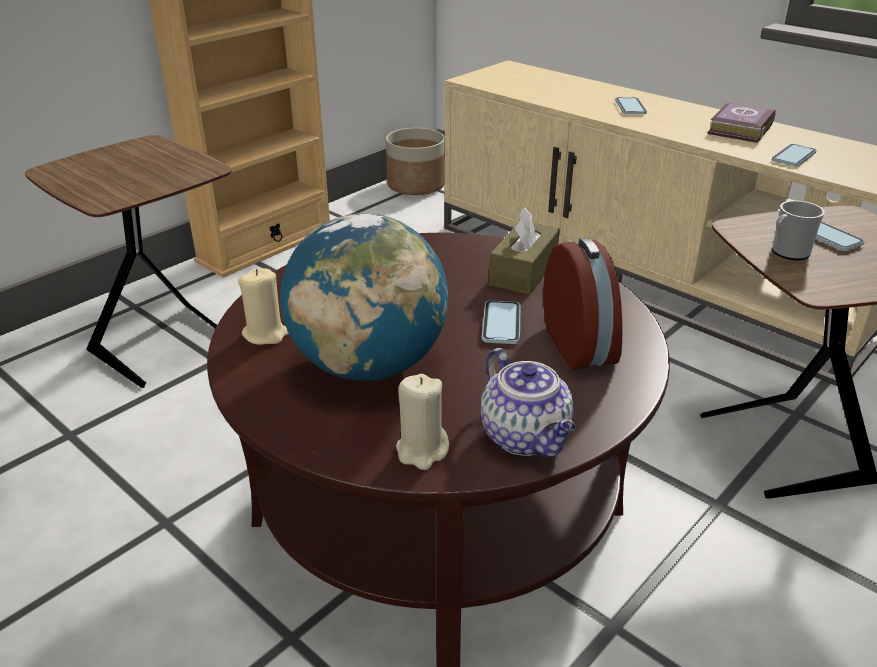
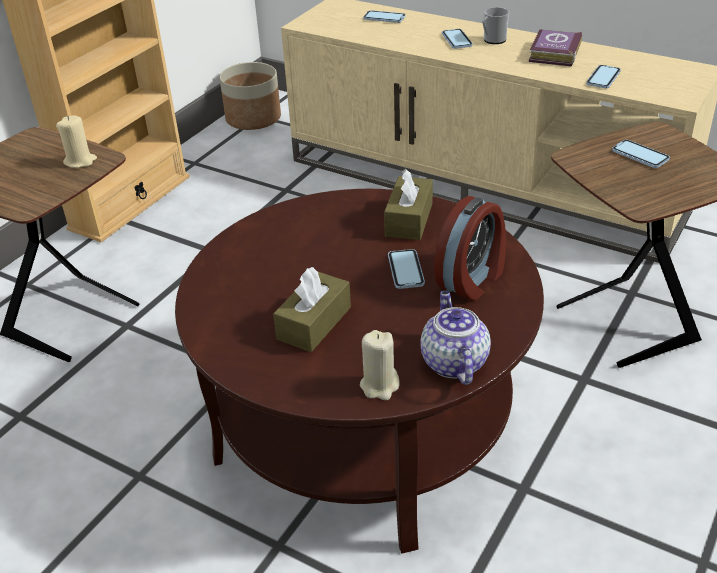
camera: 10 degrees left, 5 degrees up
(266, 334) = (220, 309): beige candle -> beige candle (80, 161)
(369, 365) = (314, 323): globe -> brown tissue box
(526, 437) = (453, 362): teapot -> teapot turned 150 degrees counterclockwise
(557, 82) = (384, 18): none -> phone
(581, 345) = (472, 279): alarm clock -> alarm clock turned 60 degrees clockwise
(787, 253) = (613, 175): mug -> mug (492, 40)

